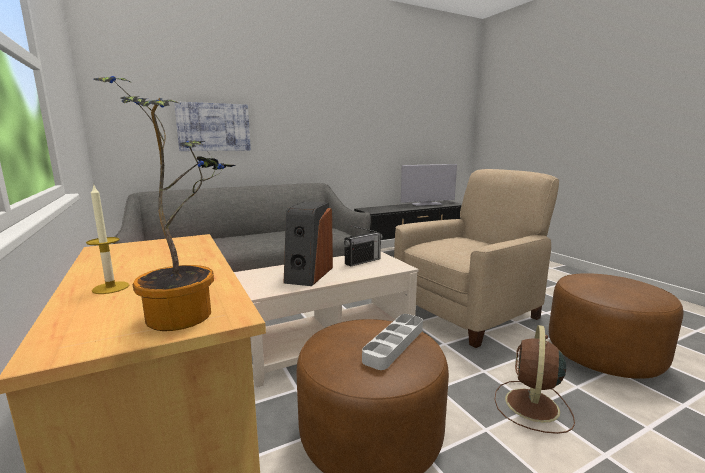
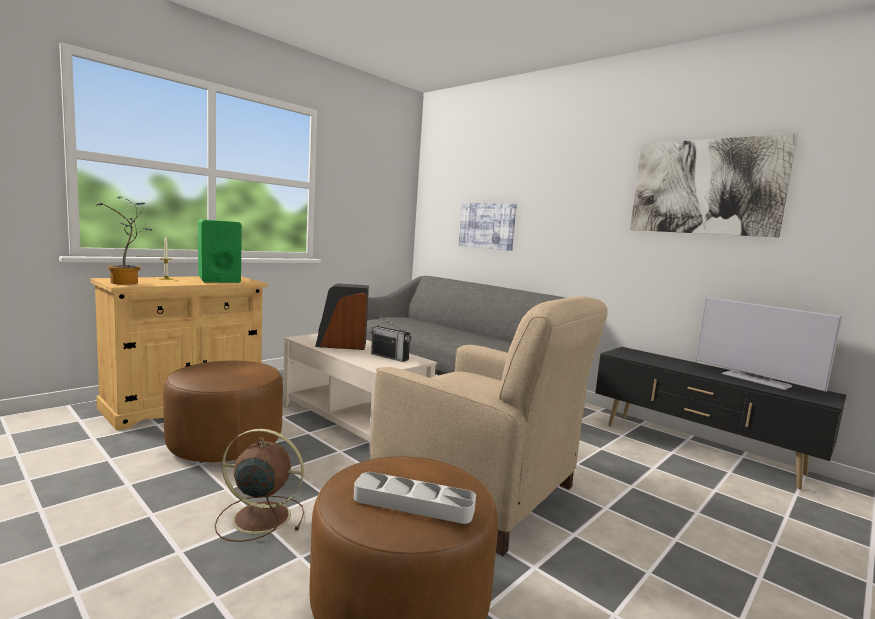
camera: 70 degrees right, 5 degrees down
(152, 254) = (219, 279): none -> green speaker
(385, 98) = (705, 187): none -> picture
(394, 344) = (223, 373): grey tray -> grey tray (413, 503)

